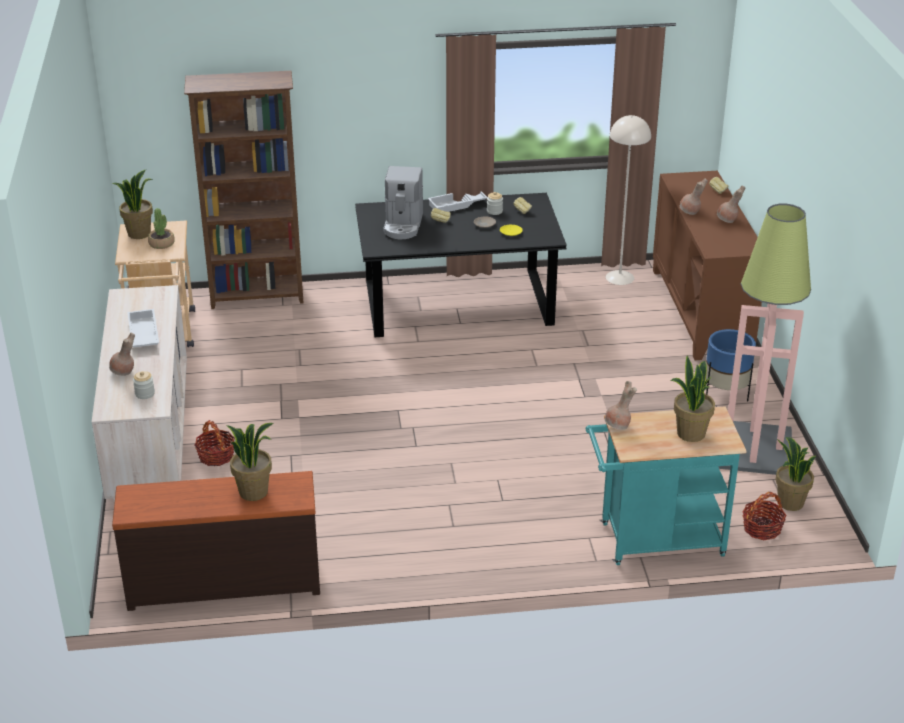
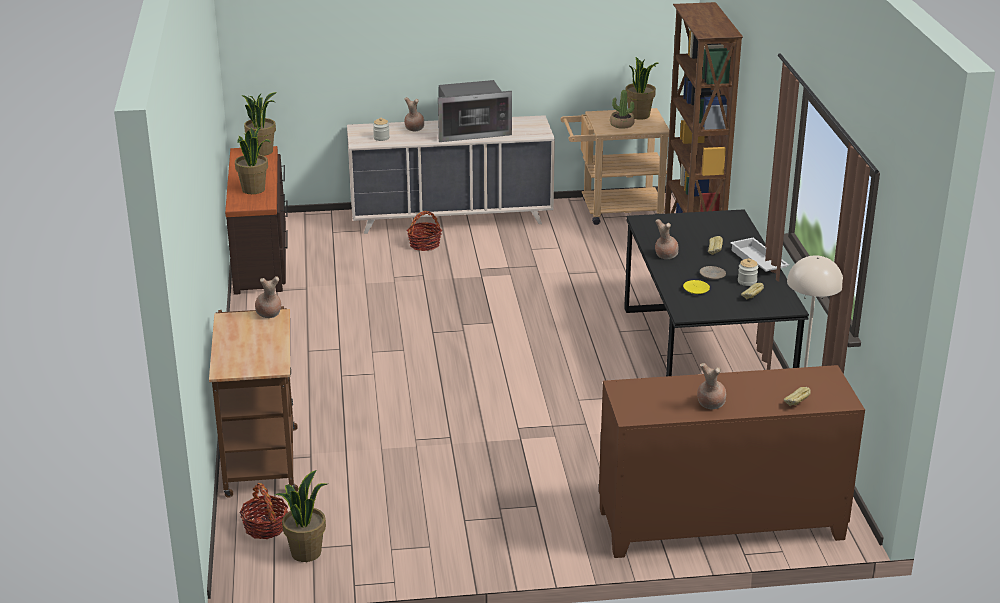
camera: 90 degrees right, 5 degrees down
(143, 334) = (471, 131): white tray -> microwave
(403, 225) = (700, 233): coffee machine -> none
(654, 541) = (261, 457): turquoise cart -> brown cart
(690, 212) = (727, 379): brown vase -> brown vase (665, 256)
(690, 433) = (246, 350): potted plant -> potted plant (262, 151)
(725, 393) = (527, 527): blue planter -> none
(753, 449) = (410, 536): floor lamp -> none

